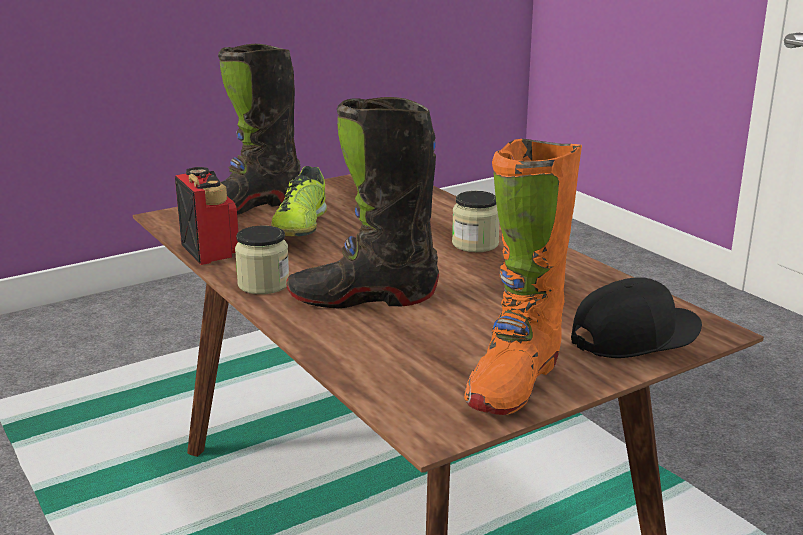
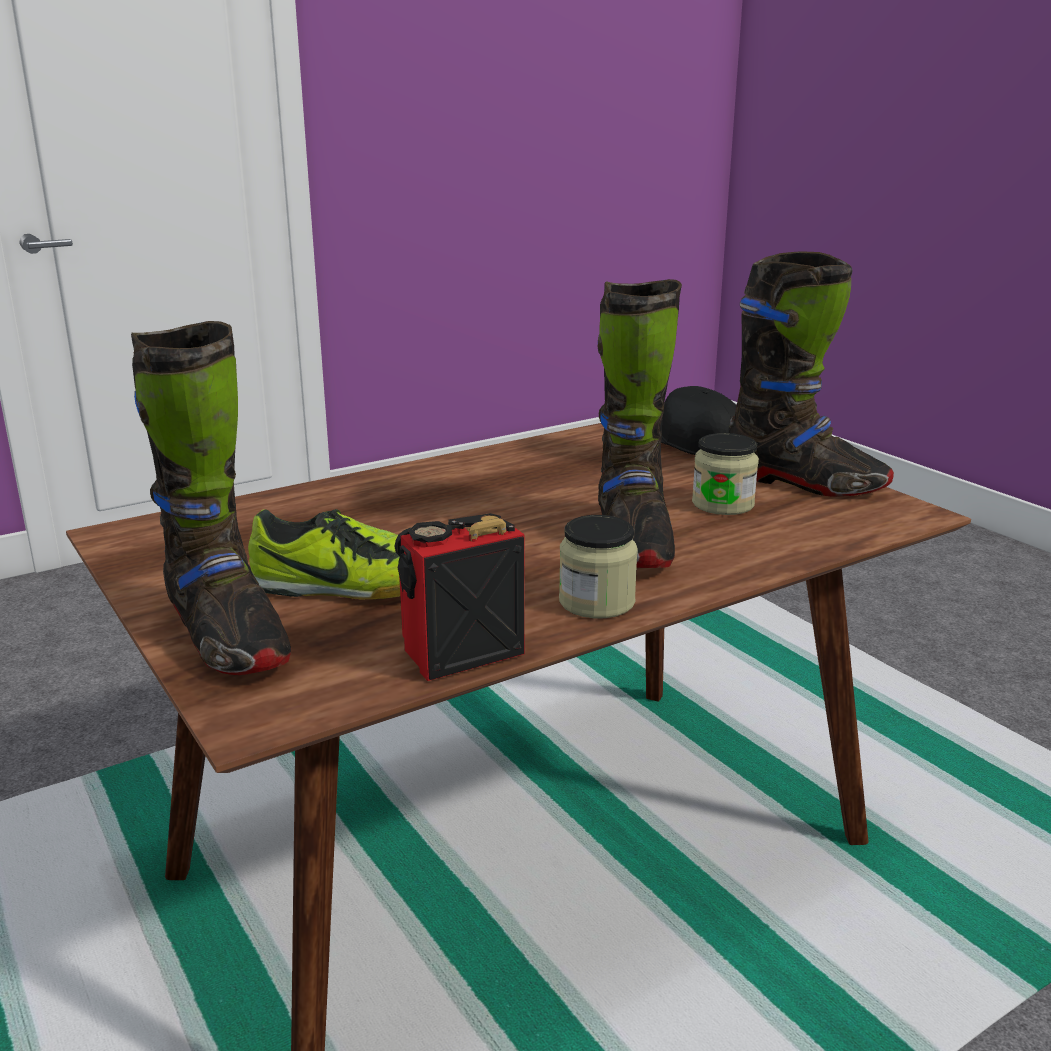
camera: 90 degrees left, 0 degrees up
(475, 244) = (455, 486): jar -> jar (723, 504)
(514, 382) = (803, 483): orange boot -> black boot

